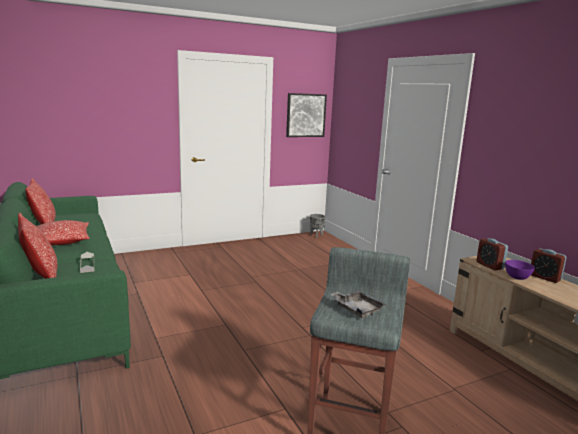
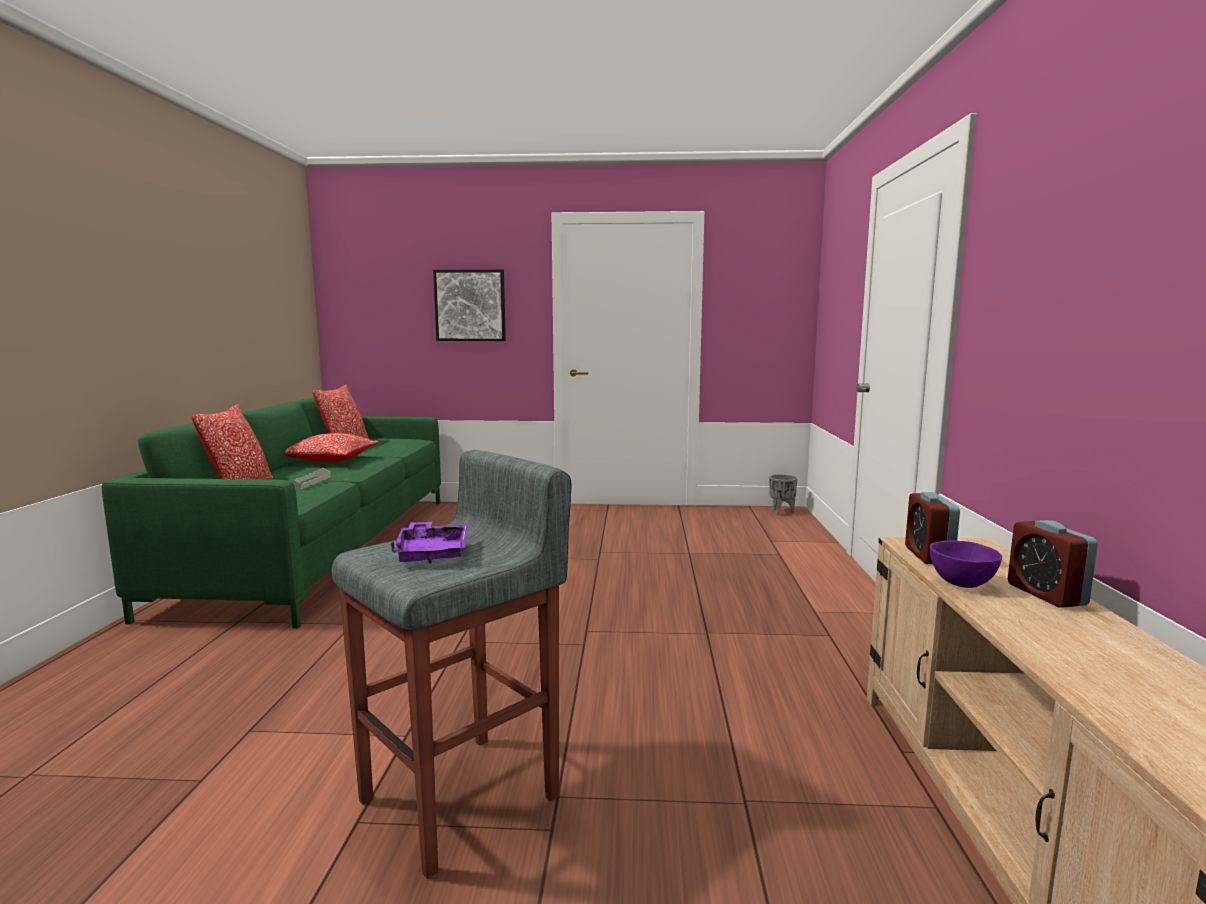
camera: 30 degrees right, 5 degrees down
(305, 115) = (765, 304): picture -> picture (470, 305)
(357, 309) = (432, 553): grey tray -> purple tray

